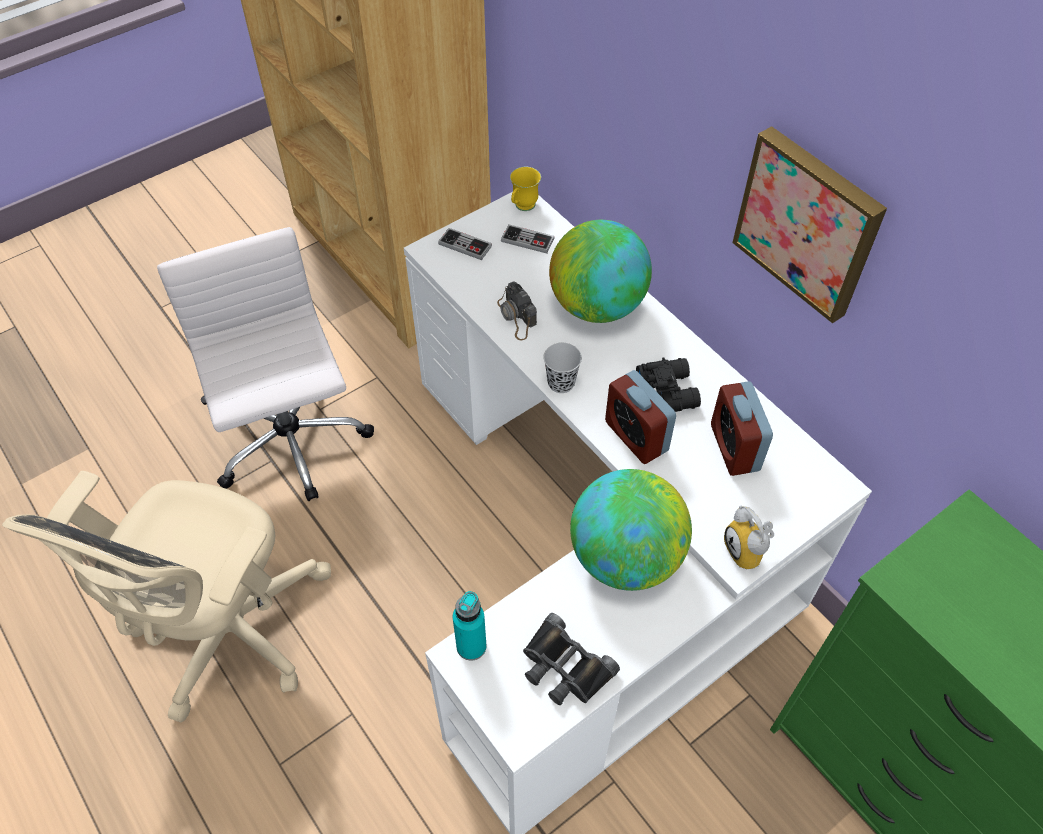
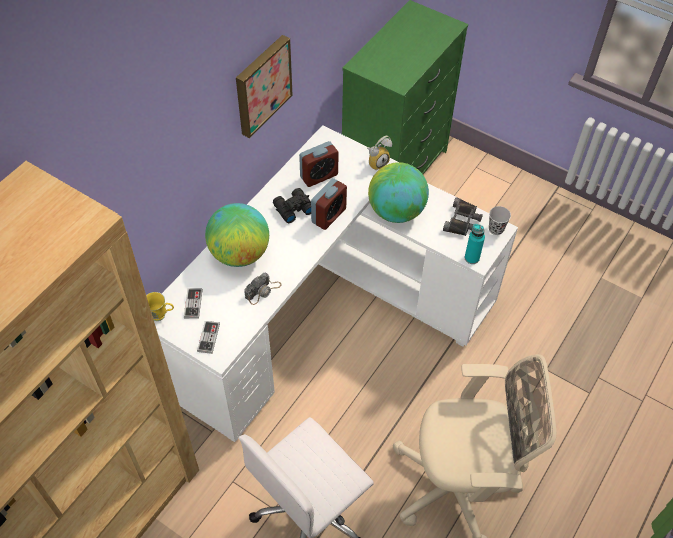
camera: 110 degrees left, 0 degrees up
(561, 383) = (306, 256): black cup -> black cup (496, 229)

